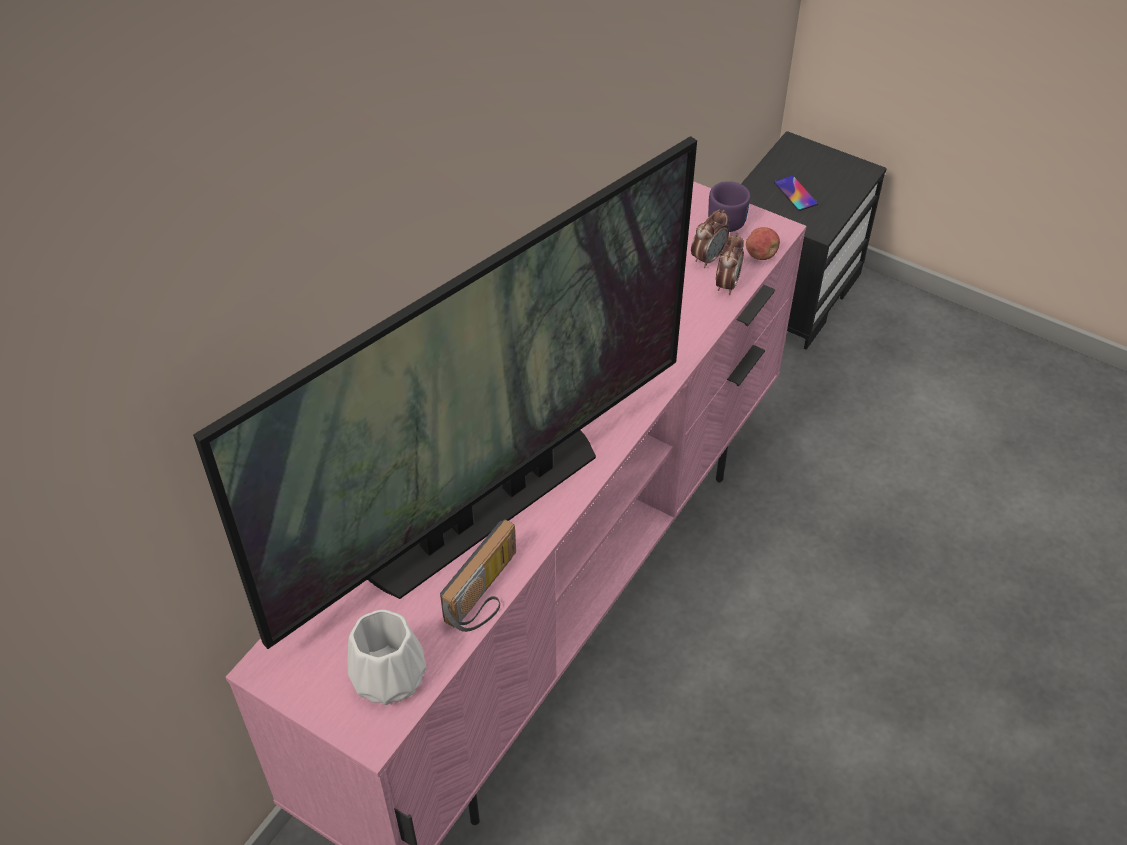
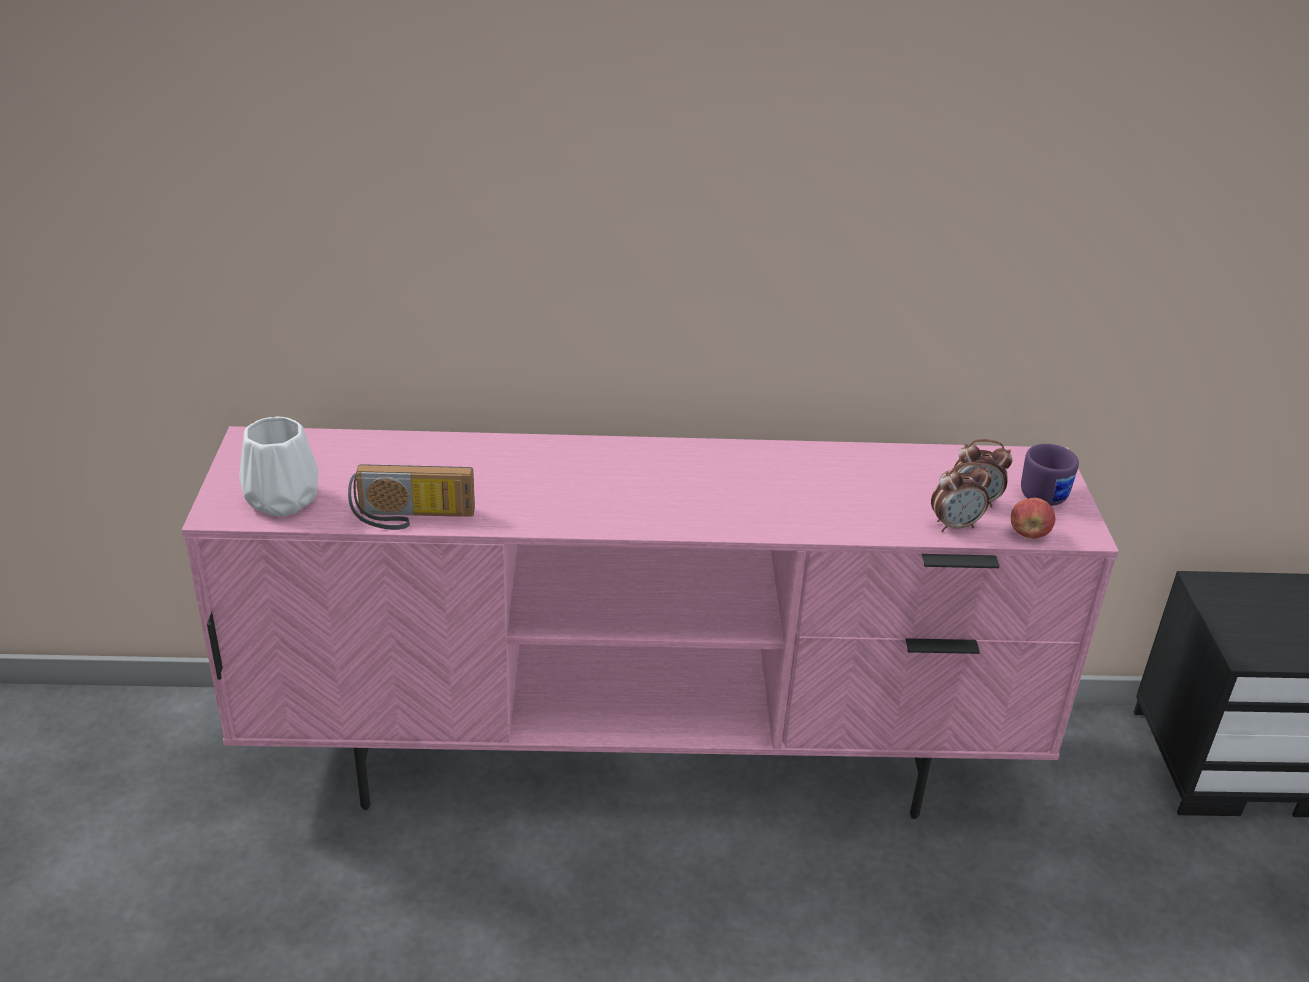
camera: 55 degrees right, 15 degrees down
(483, 508) = (506, 482): television -> none
(795, 193) = (1271, 616): phone -> none

